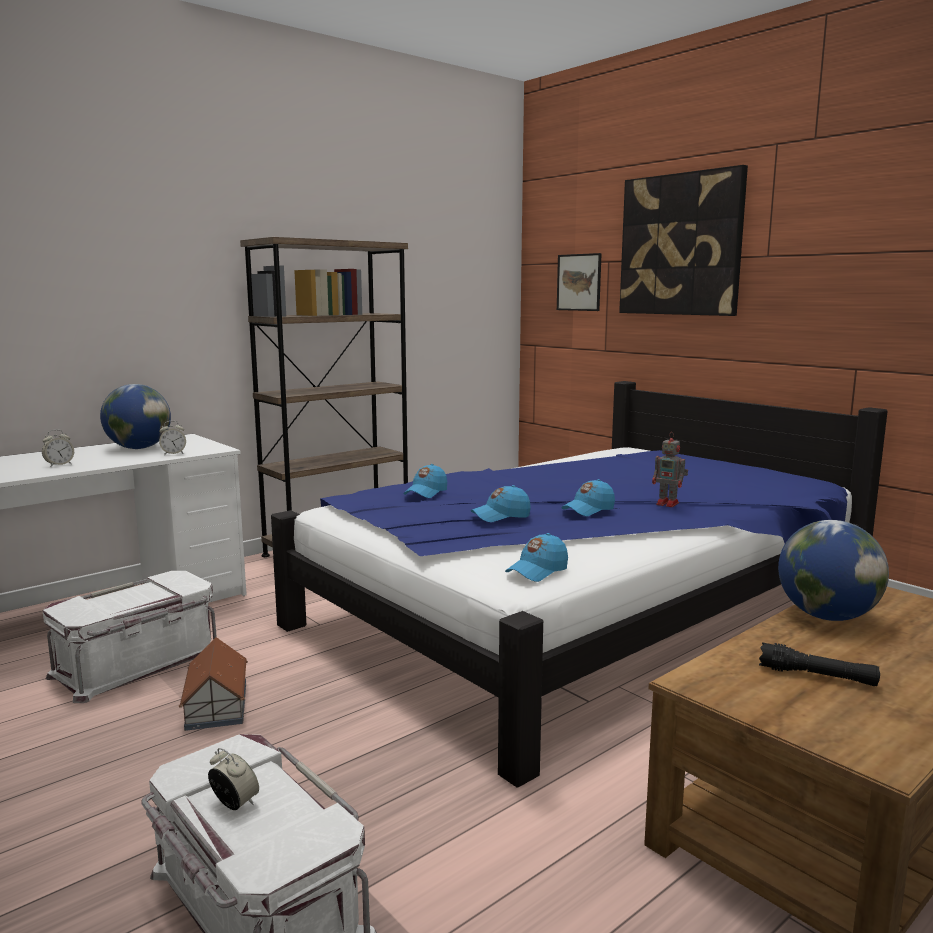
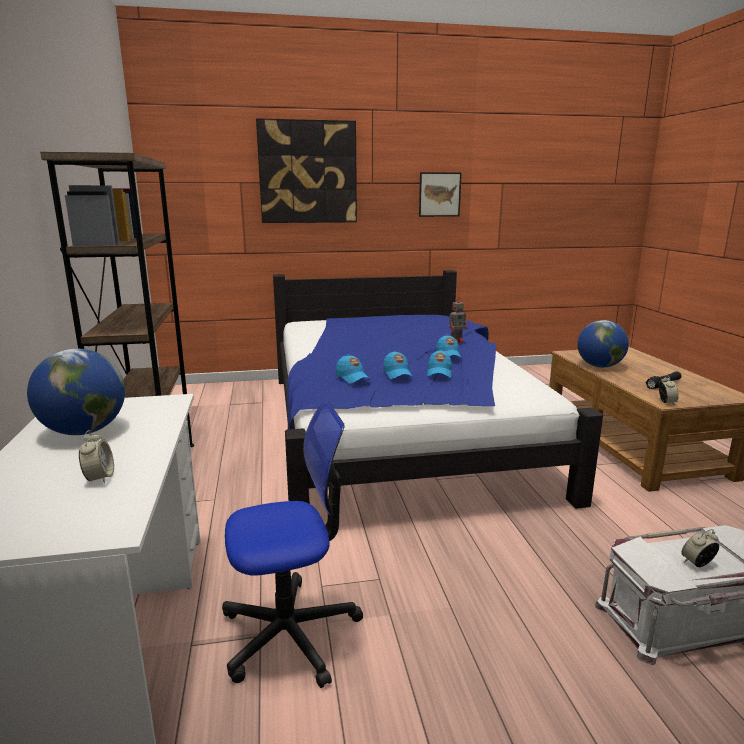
camera: 60 degrees left, 5 degrees up
(138, 663) = (290, 633): white storage box -> office chair
(173, 454) = (157, 419): alarm clock -> alarm clock (666, 402)
(217, 704) = (417, 595): toy house -> none
(537, 571) = (534, 390): blue cap -> blue cap (397, 374)
(579, 282) = (212, 199): picture -> picture (439, 194)

